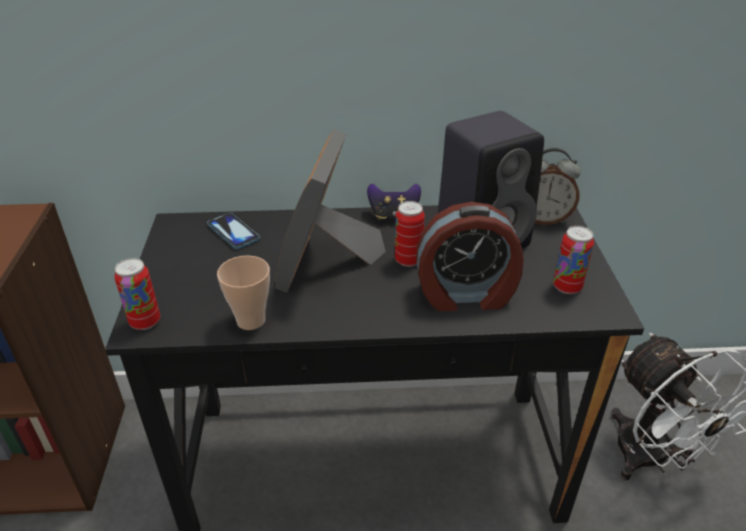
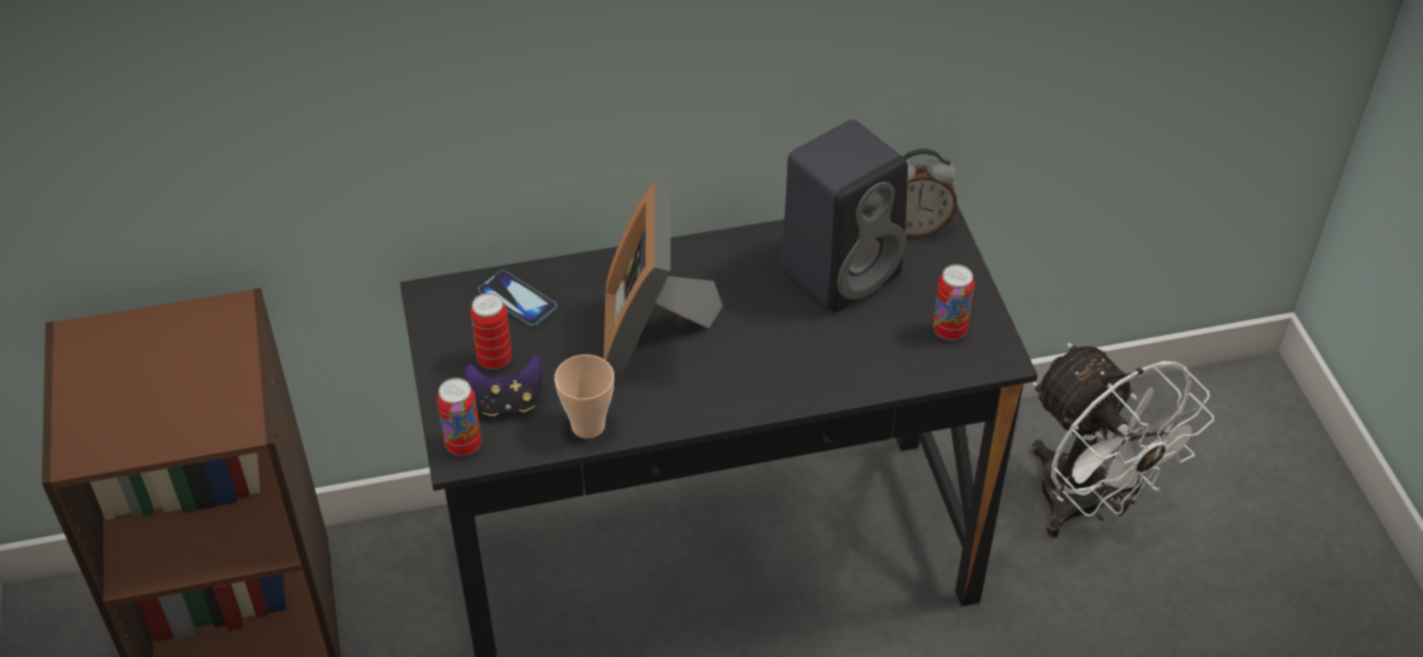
camera: 10 degrees left, 10 degrees up
(393, 215) = (720, 246): game controller -> game controller (507, 402)
(408, 260) = (754, 316): can -> can (494, 359)
(465, 295) = (832, 357): alarm clock -> none

